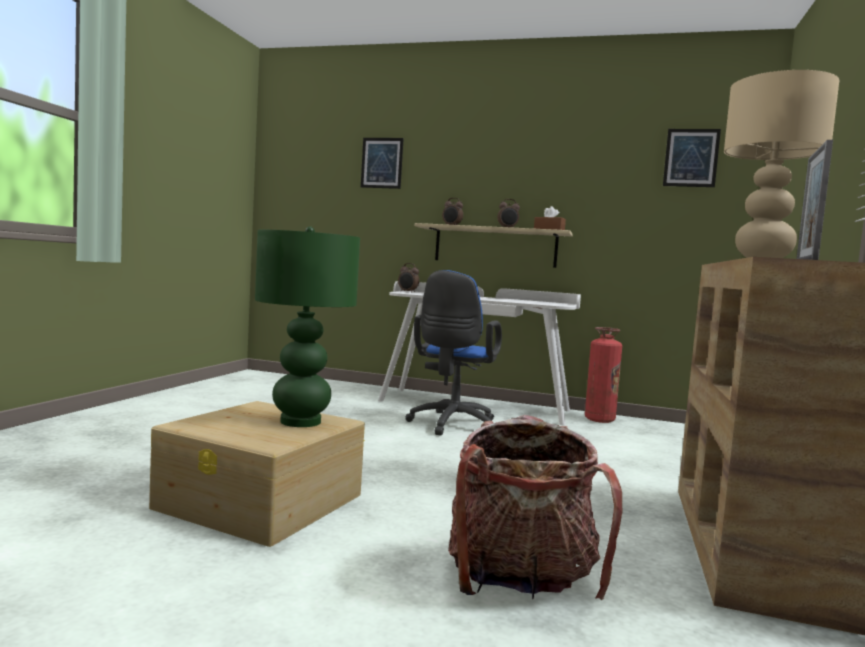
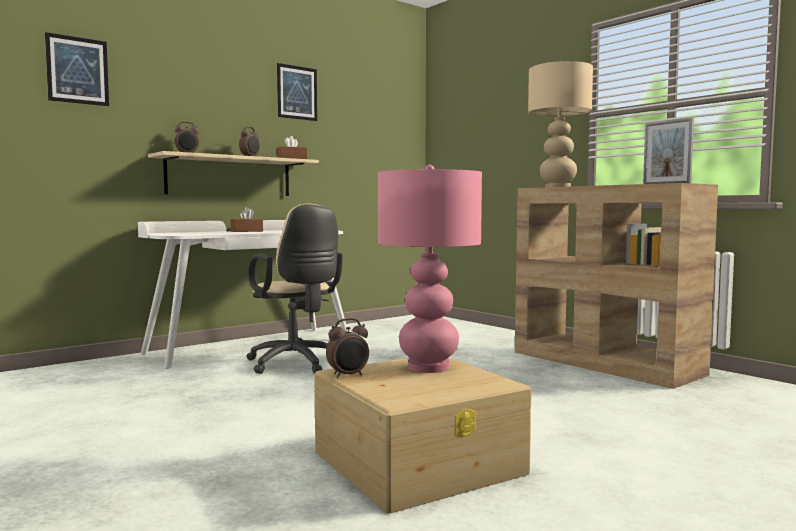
camera: 55 degrees left, 0 degrees up
(300, 422) = (429, 367): green table lamp -> pink table lamp
(407, 292) = (163, 234): alarm clock -> alarm clock (348, 375)
(451, 425) = (296, 364): blue office chair -> beige office chair
(488, 298) = (247, 231): none -> brown tissue box
(519, 584) = (632, 417): backpack -> none
(599, 419) = (351, 329): fire extinguisher -> none
(691, 158) = (377, 99): picture -> picture (297, 92)

